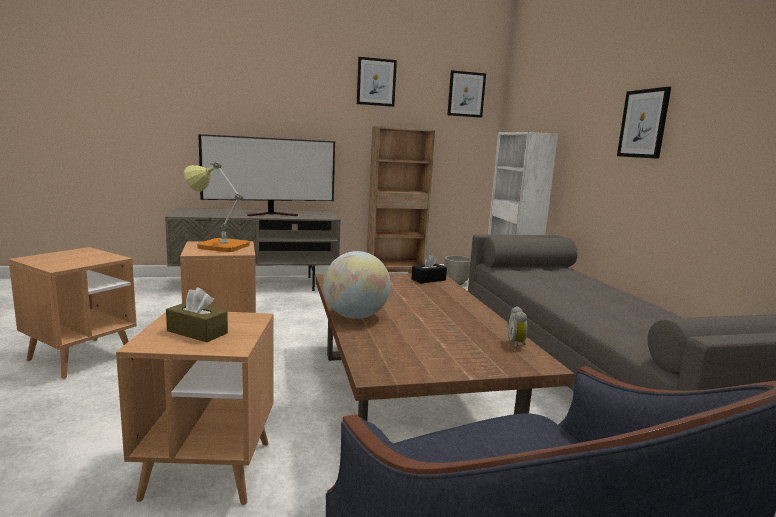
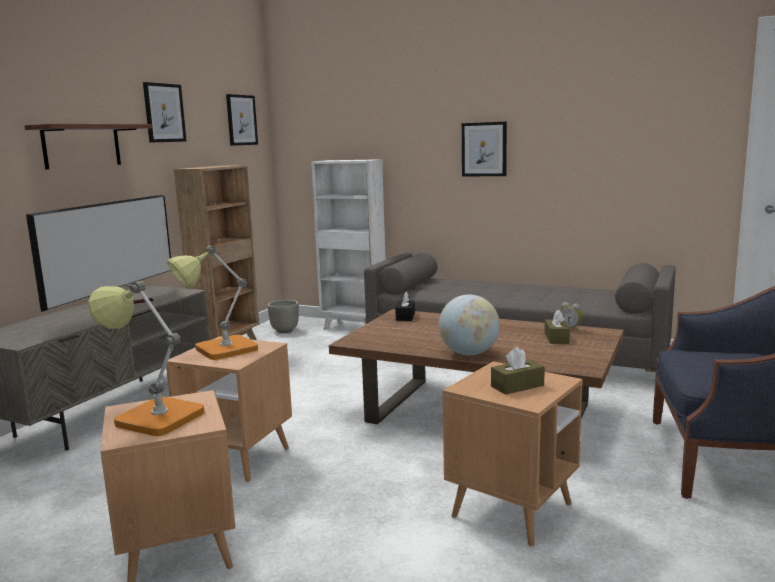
camera: 50 degrees left, 0 degrees up
(71, 256) = (151, 417): none -> table lamp
(293, 100) = (82, 146): none -> shelf
(467, 343) = (556, 338): none -> brown tissue box

